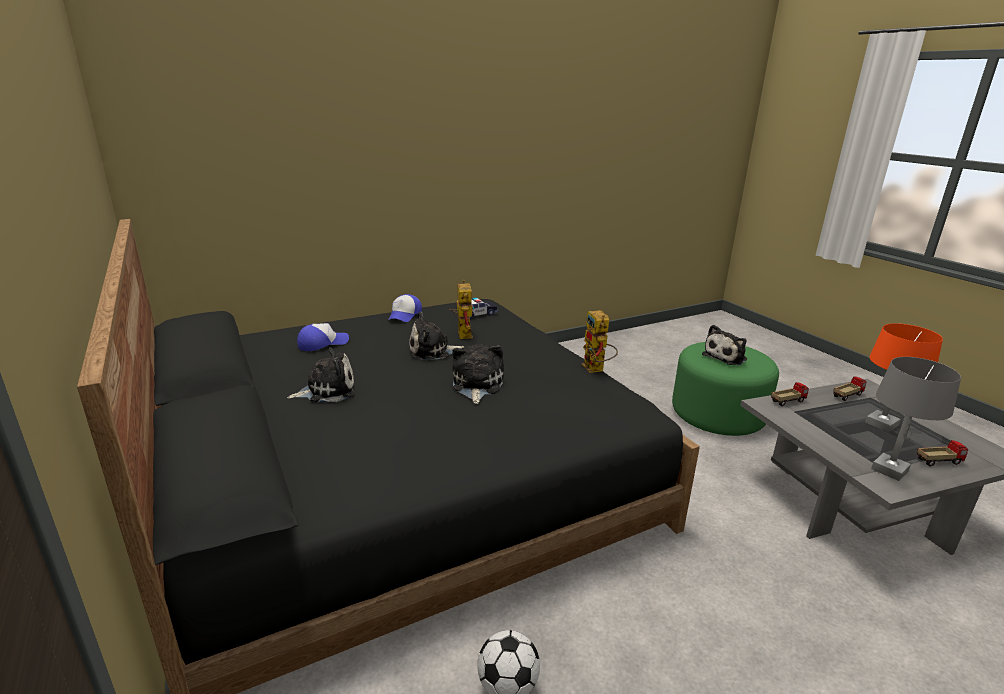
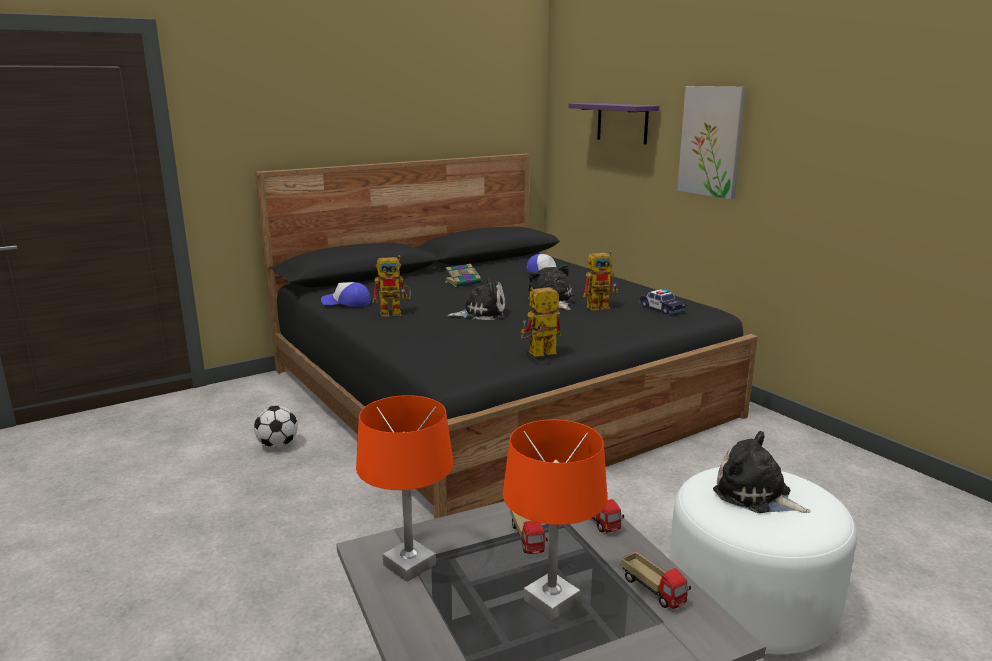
camera: 85 degrees right, 5 degrees down
(274, 159) = (622, 123): none -> purple shelf
(327, 390) = (463, 282): plush toy -> book
(400, 166) = (712, 141): none -> picture
(405, 315) = (631, 287): cap -> cap (346, 303)
(448, 438) = (395, 313): none -> toy robot
(718, 414) = (750, 601): green ottoman -> white ottoman
(889, 470) = (410, 564): grey table lamp -> orange table lamp
(938, 461) = (436, 627): toy truck -> toy truck (527, 539)

